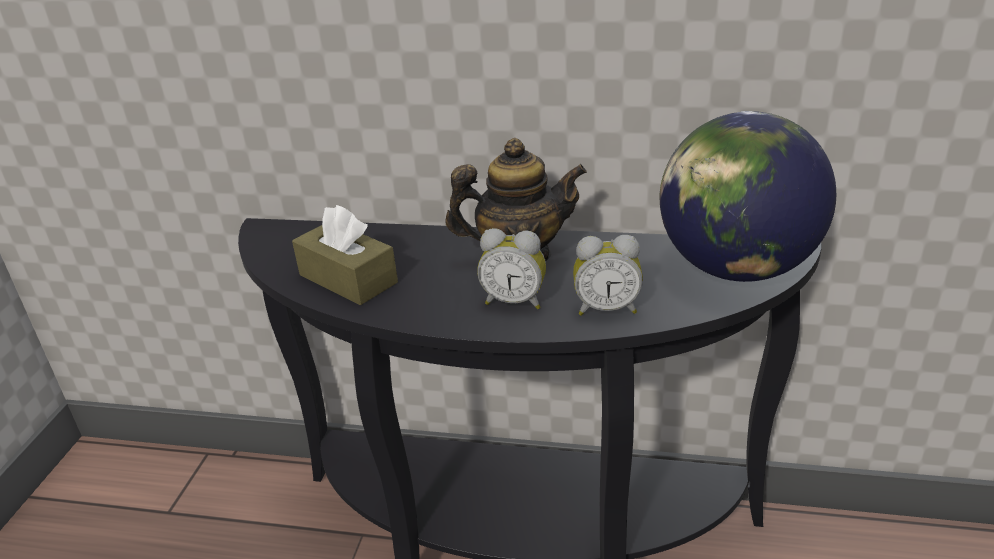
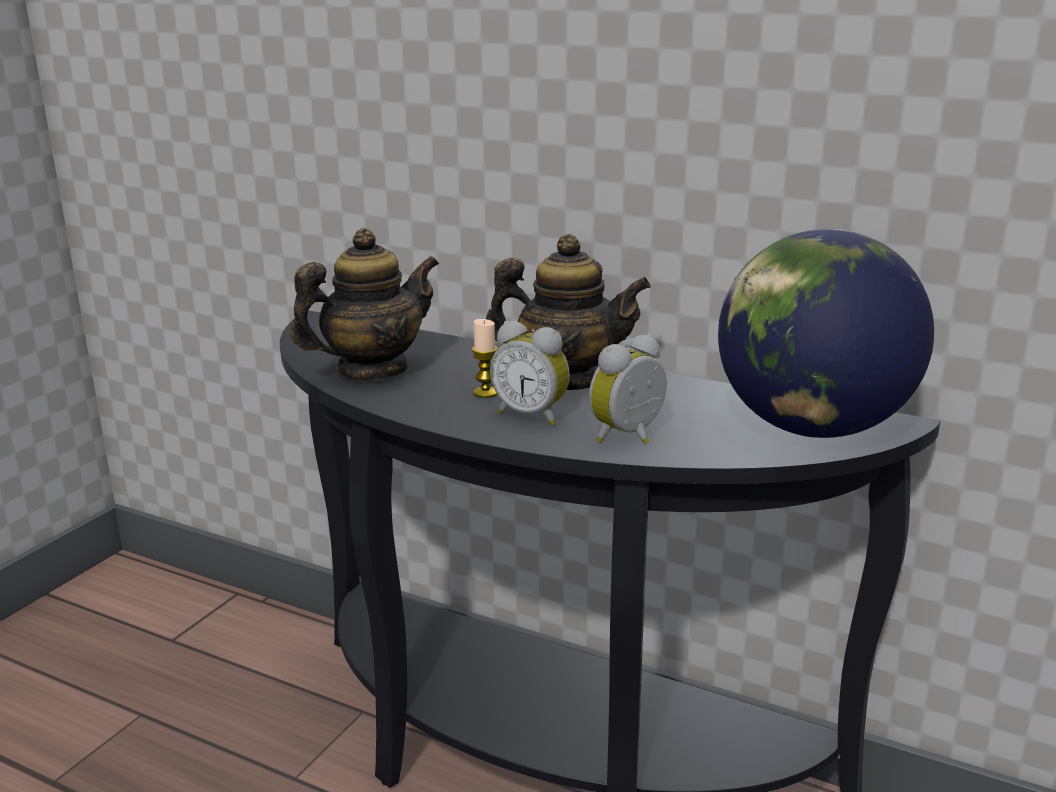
camera: 15 degrees right, 10 degrees down
(348, 279) = (371, 371): brown tissue box -> teapot
(461, 284) = (485, 393): none -> candle
(606, 308) = (630, 437): alarm clock -> alarm clock turned 120 degrees clockwise

